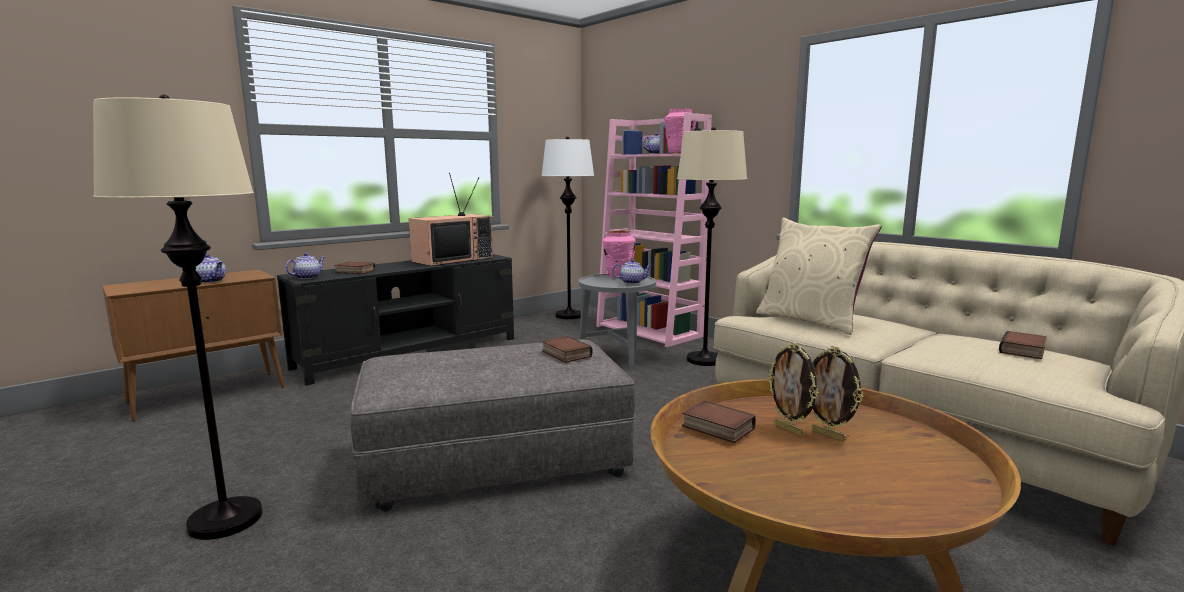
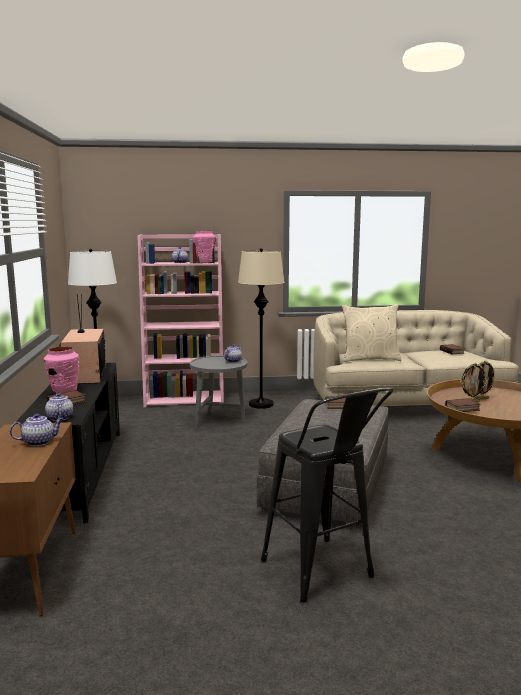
camera: 55 degrees left, 0 degrees up
(224, 520) = (322, 575): beige floor lamp -> black stool
(619, 276) = (208, 359): pink vase -> pink vase (64, 392)

